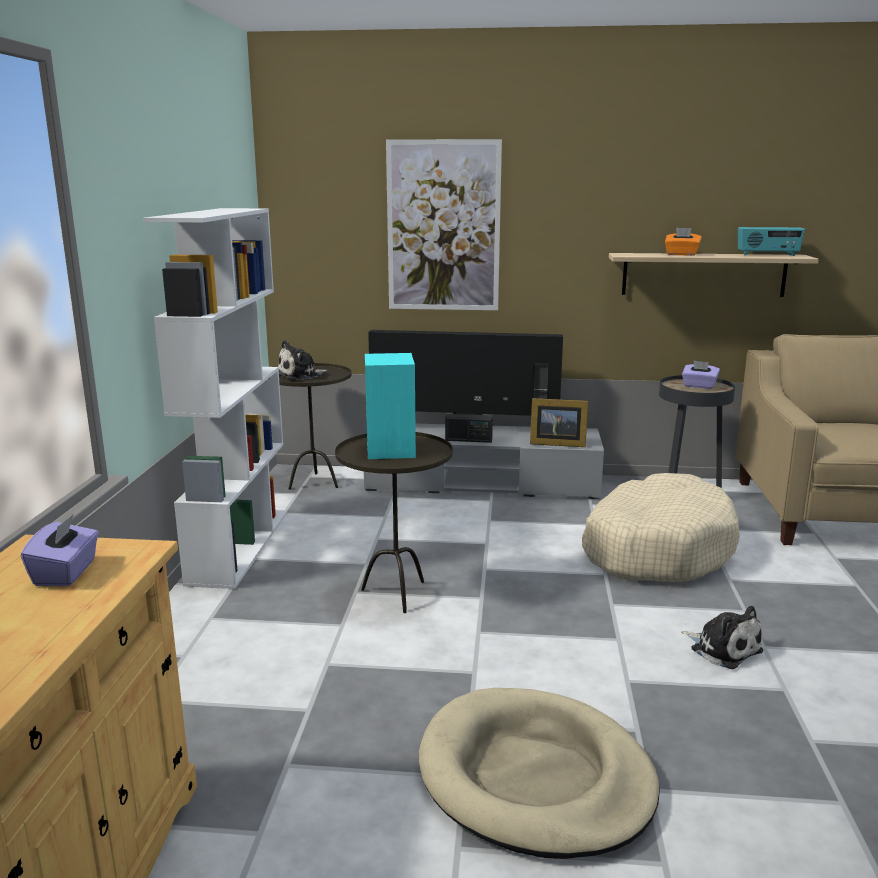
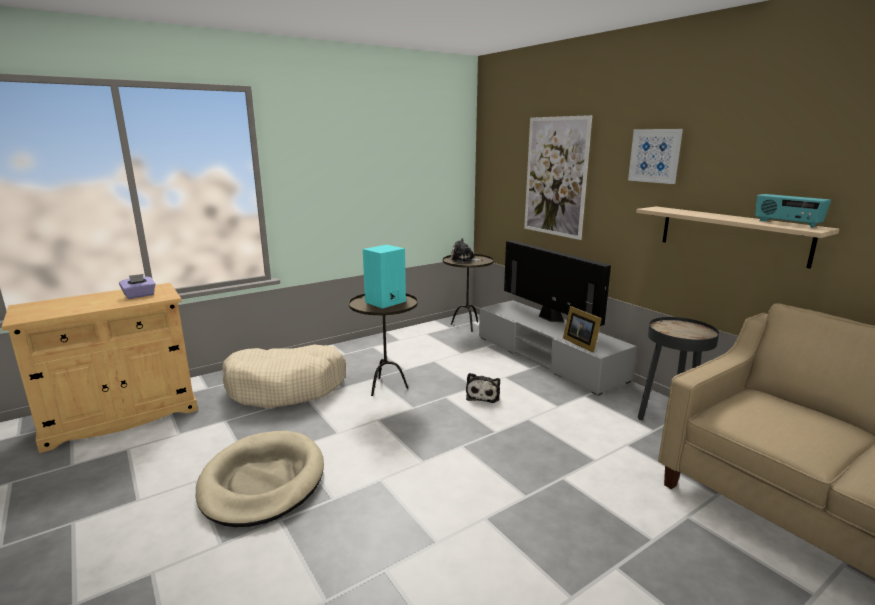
camera: 50 degrees right, 0 degrees up
(239, 545) = (380, 339): white bookcase -> none
(468, 440) = (534, 324): radio -> none
(602, 191) = (655, 155): none -> picture
(656, 548) = (562, 437): beige dog bed -> beige dog bed (286, 387)
(681, 254) = (702, 214): orange tissue box -> none
(699, 386) = (687, 330): purple tissue box -> none
(722, 649) = (459, 502): plush toy -> plush toy (483, 395)

